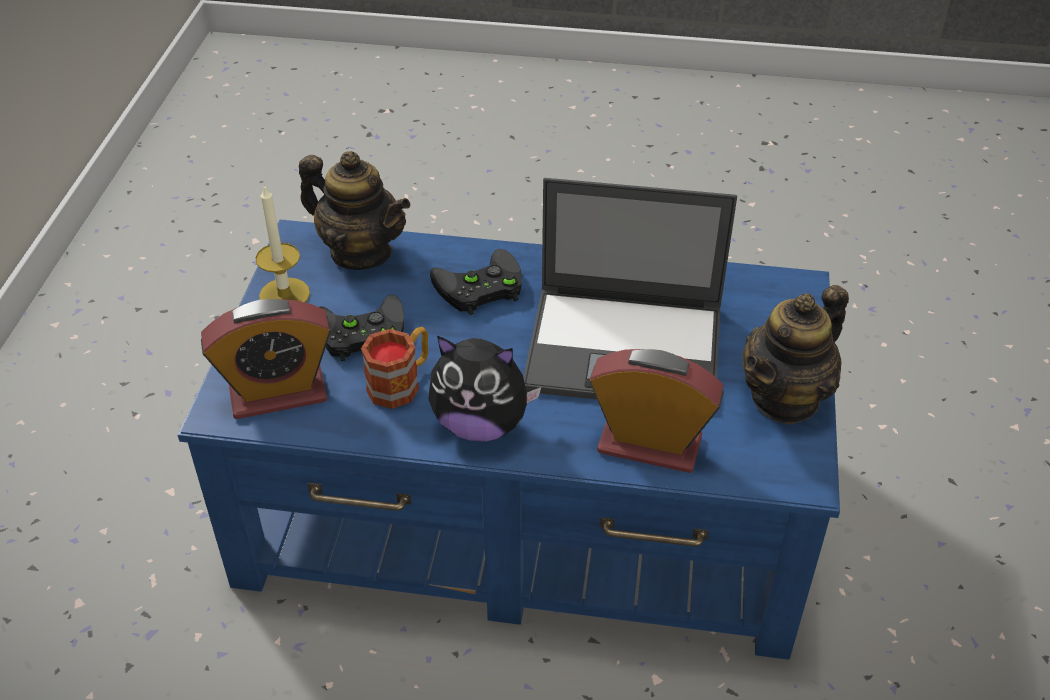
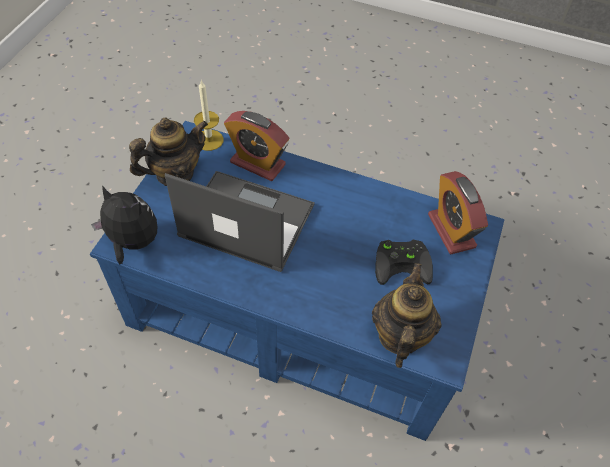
camera: 170 degrees left, 10 degrees up
(278, 394) = (451, 230): alarm clock -> alarm clock turned 105 degrees counterclockwise
(284, 295) = (452, 305): candle -> candle (209, 140)
(361, 252) = (399, 335): teapot -> teapot turned 60 degrees clockwise
(401, 383) = (380, 224): mug -> none
(478, 289) = (323, 284): black game controller -> none
(481, 424) = (340, 191): plush toy -> plush toy (132, 242)

